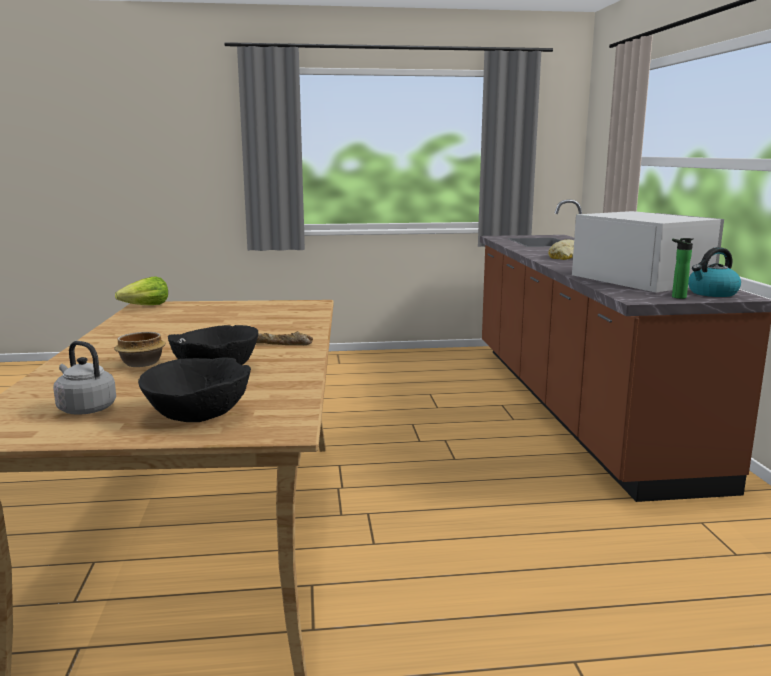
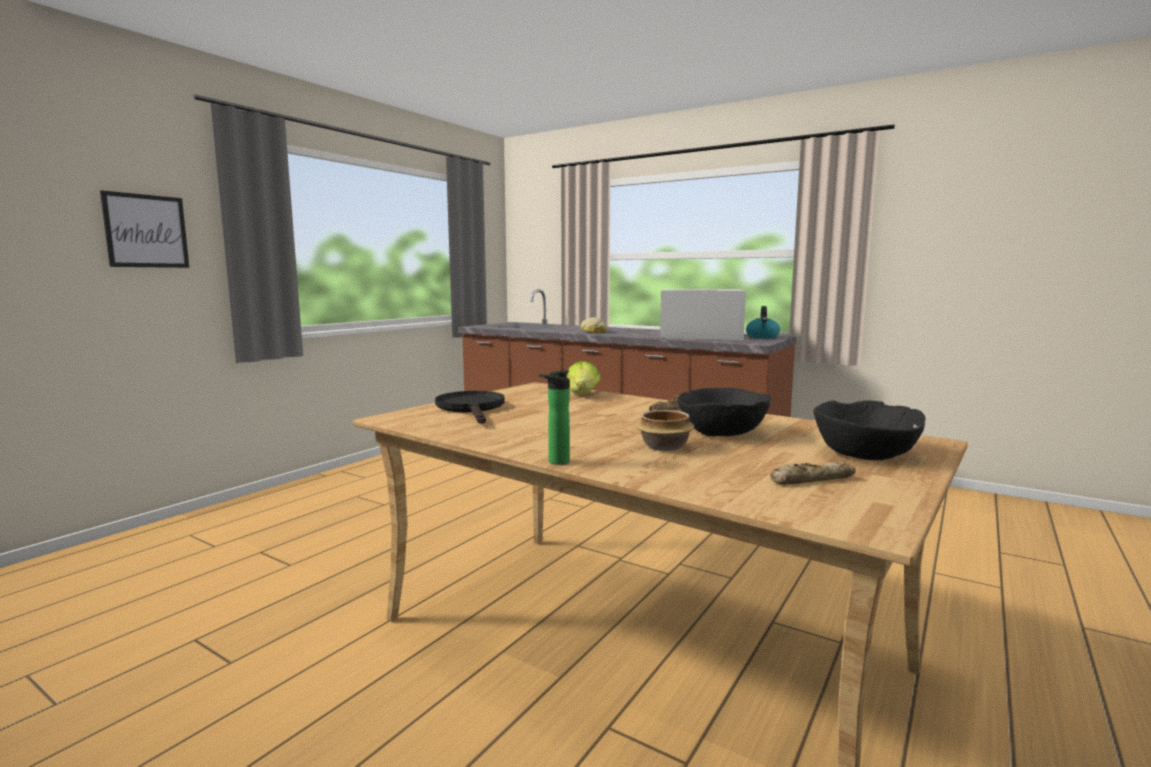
camera: 50 degrees left, 5 degrees down
(85, 408) = (810, 479): grey kettle -> bread
(146, 306) = (400, 418): lettuce -> lettuce (583, 394)
(196, 149) = (146, 231): none -> picture
(200, 309) = (472, 408): none -> black frying pan
(676, 297) = (762, 340): bottle -> bottle (555, 462)

